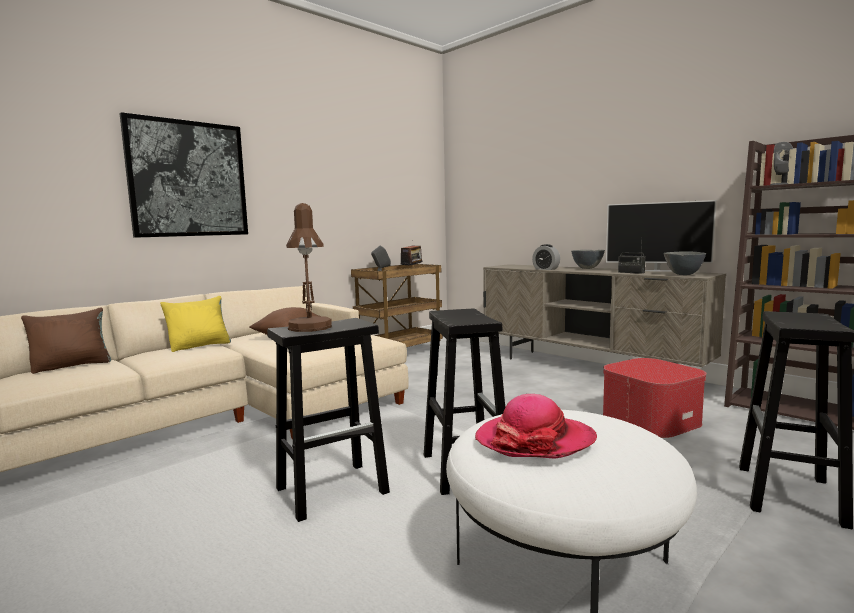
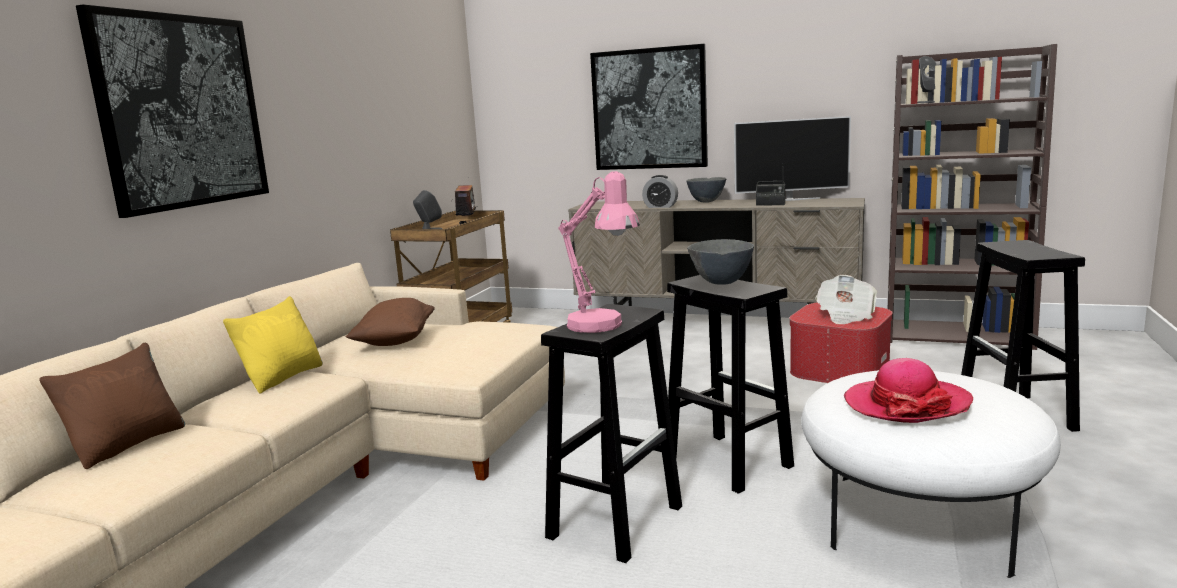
camera: 25 degrees left, 5 degrees up
(310, 329) = (602, 327): brown table lamp -> pink table lamp
(554, 195) = (649, 109): none -> picture
(655, 371) = (845, 316): none -> newspaper
(684, 274) = (831, 203): grey bowl -> grey bowl (722, 283)

